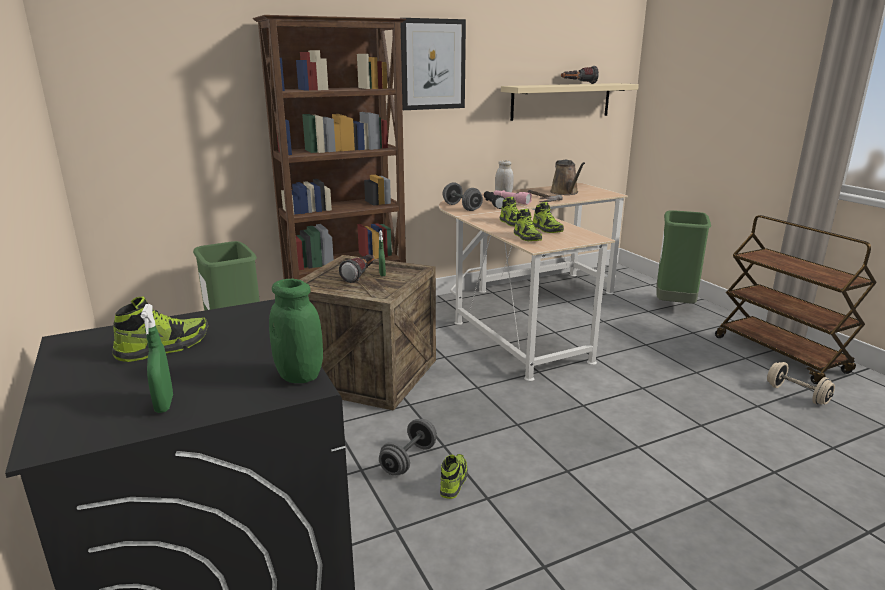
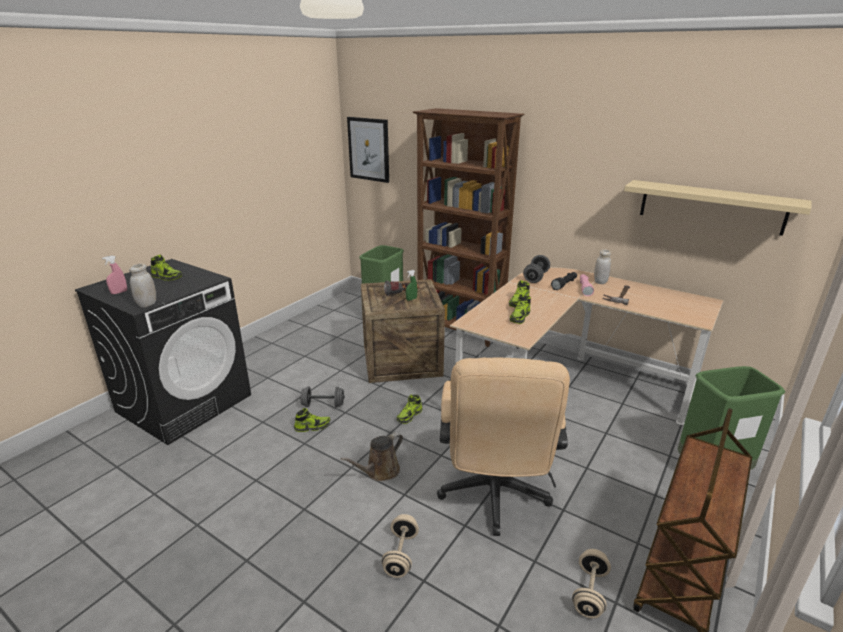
camera: 60 degrees right, 5 degrees up
(164, 404) = (119, 292): green spray bottle -> pink spray bottle
(299, 375) = (147, 304): green jar -> white jar
(432, 64) = (564, 152): picture -> picture (369, 149)
(527, 237) = (486, 315): shoe -> shoe (409, 416)
(565, 193) = (661, 301): brown watering can -> brown watering can (380, 471)
(578, 84) = (732, 192): flashlight -> none
(666, 398) = (493, 497): none -> beige office chair
(734, 475) = (401, 554): none -> beige dumbbell

